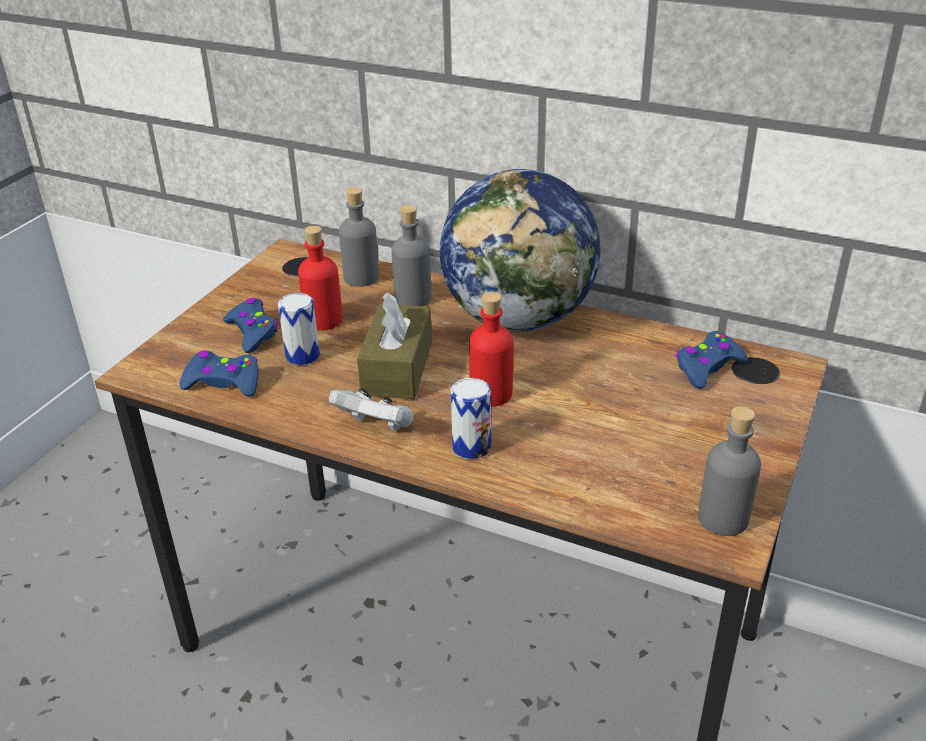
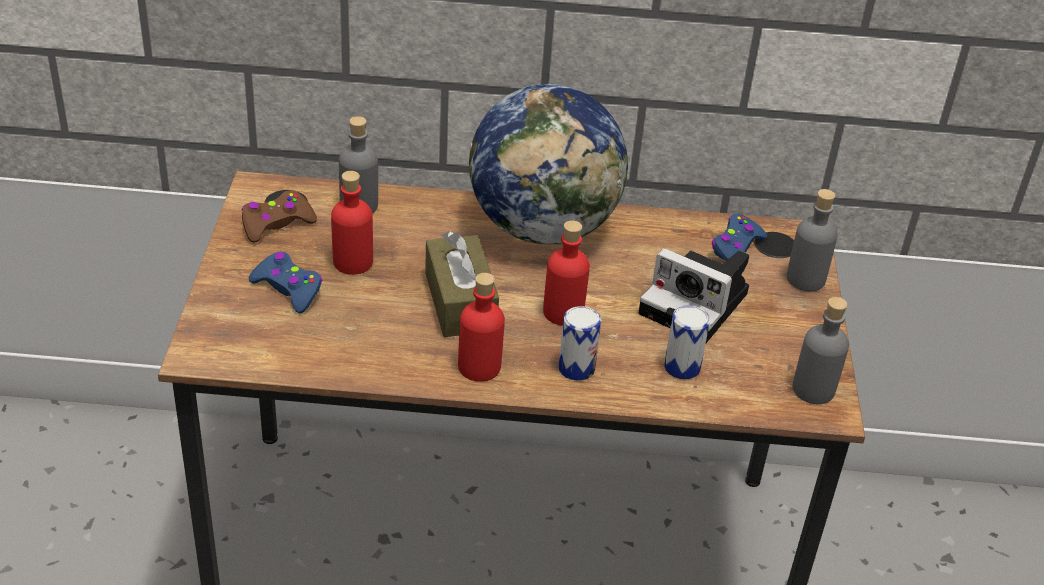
camera: 25 degrees left, 5 degrees up
(223, 382) = (298, 350): blue game controller -> none
(280, 281) = (276, 223): none -> brown game controller
(302, 355) = (358, 305): can -> can (682, 367)
(376, 427) = (479, 367): white game controller -> red bottle
(413, 298) = (427, 221): grey bottle -> grey bottle (805, 279)
(637, 411) = (698, 304): none -> camera

